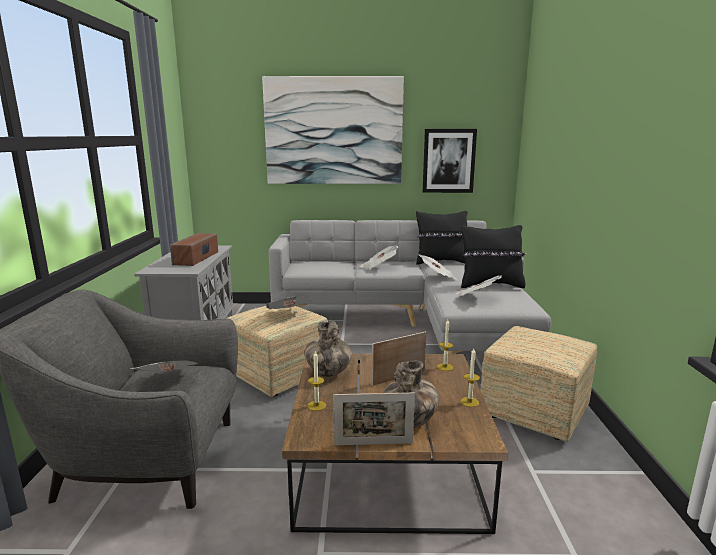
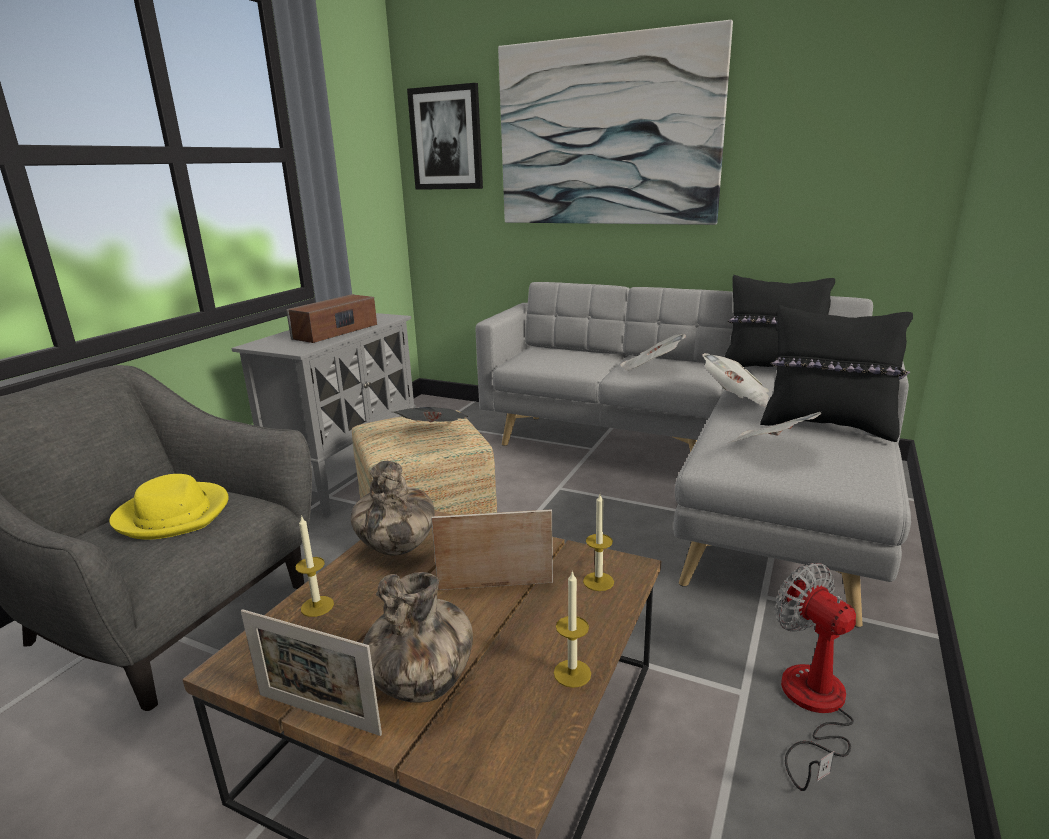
camera: 25 degrees right, 5 degrees up
(168, 381) = (174, 514): newspaper -> yellow hat
(448, 161) = (812, 181): picture -> picture (446, 138)
(534, 413) = (812, 707): ottoman -> fan

